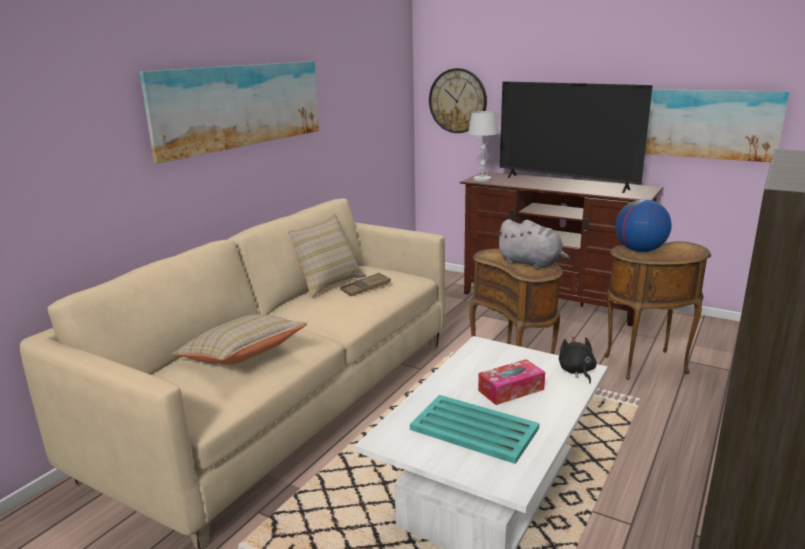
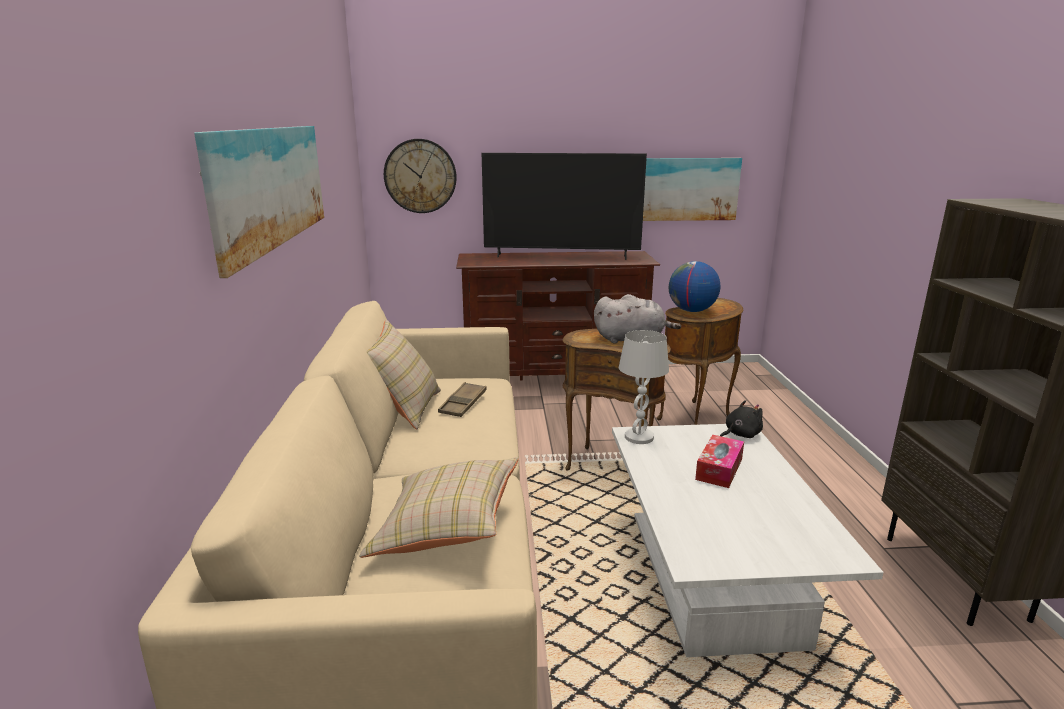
camera: 35 degrees left, 0 degrees up
(475, 429) = (748, 518): turquoise tray -> none
(482, 179) = (475, 261): white table lamp -> white table lamp (639, 437)
(576, 371) = (740, 434): black plush toy -> black plush toy turned 105 degrees clockwise

